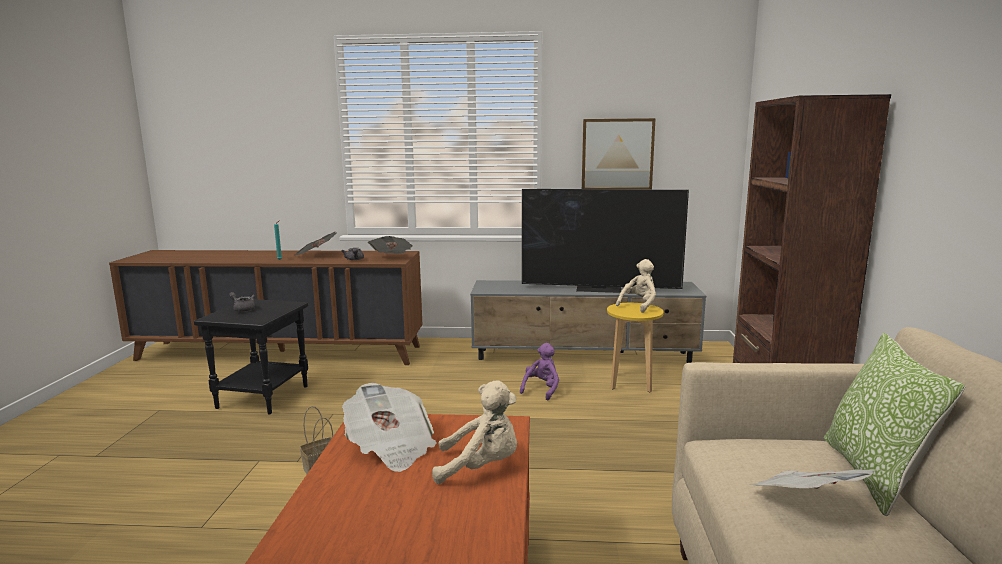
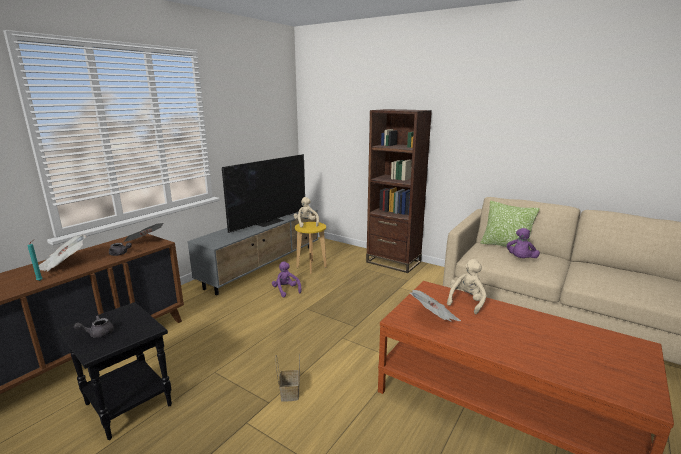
camera: 60 degrees left, 5 degrees up
(617, 154) = (246, 136): picture -> none
(807, 504) = (520, 259): newspaper -> purple plush toy

